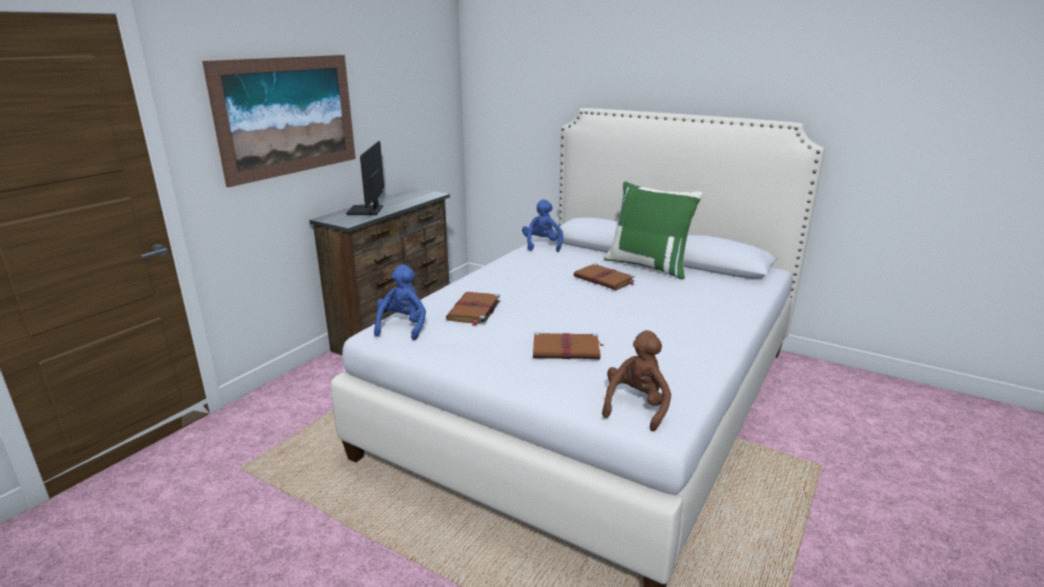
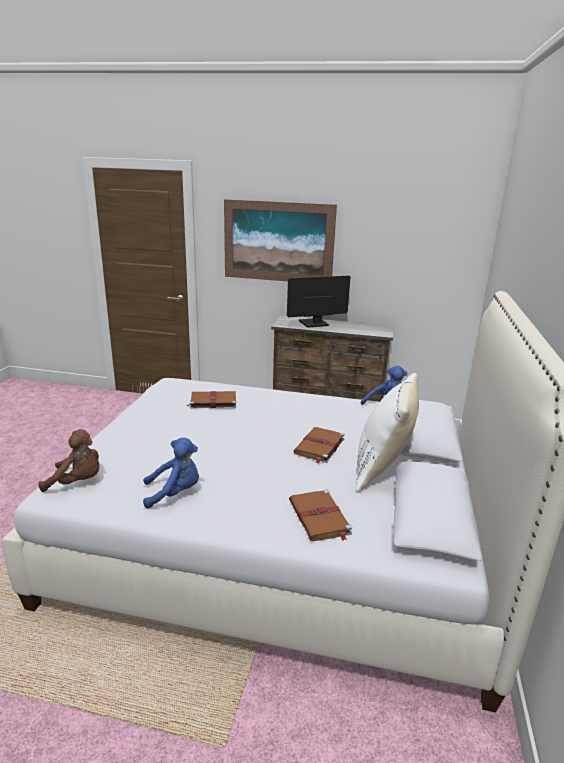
camera: 70 degrees right, 0 degrees up
(402, 326) = (182, 386): blue plush toy -> blue plush toy (175, 493)
(567, 349) = (162, 445): brown book -> brown book (319, 518)
(649, 265) = (383, 468): green pillow -> white pillow

